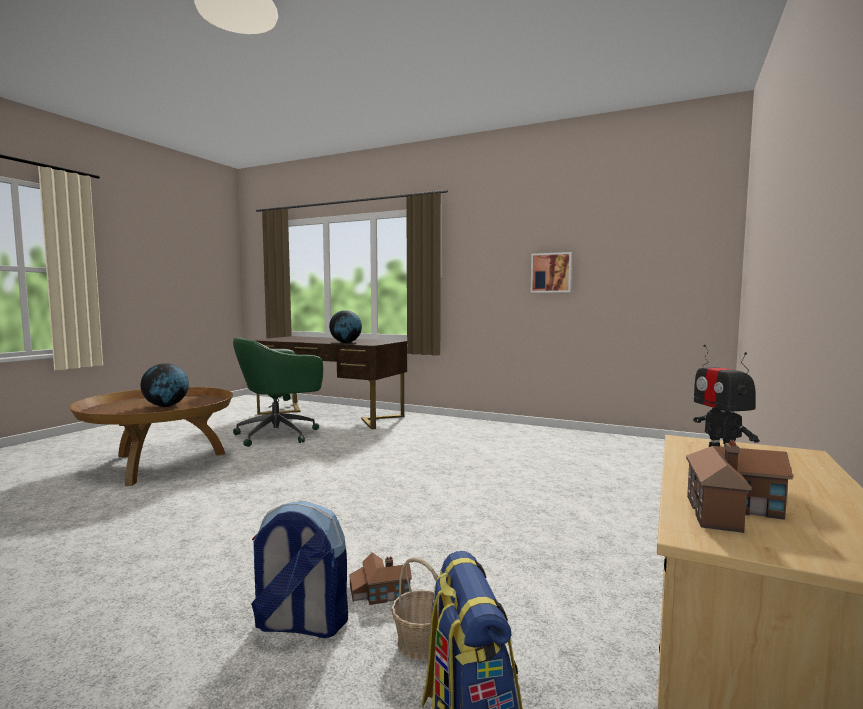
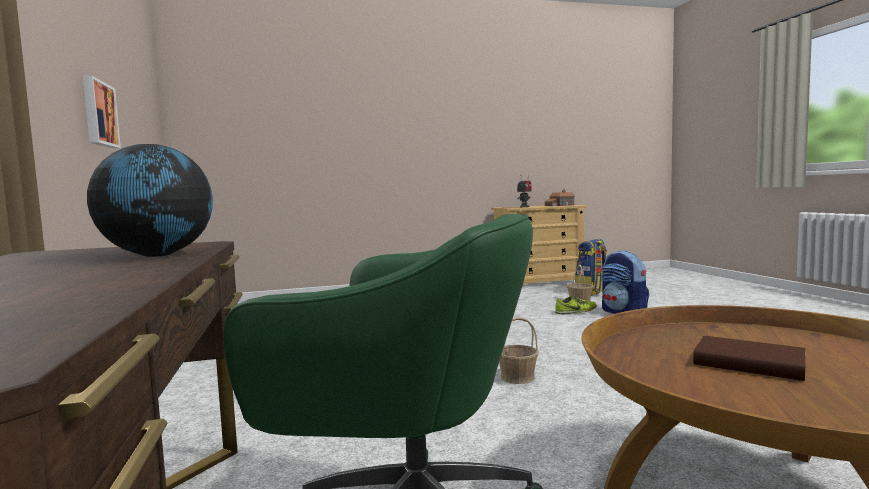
camera: 130 degrees left, 0 degrees up
(166, 406) = (748, 364): globe -> brown book
(314, 478) = (517, 377): none -> basket
(379, 592) = (576, 312): toy house -> shoe

